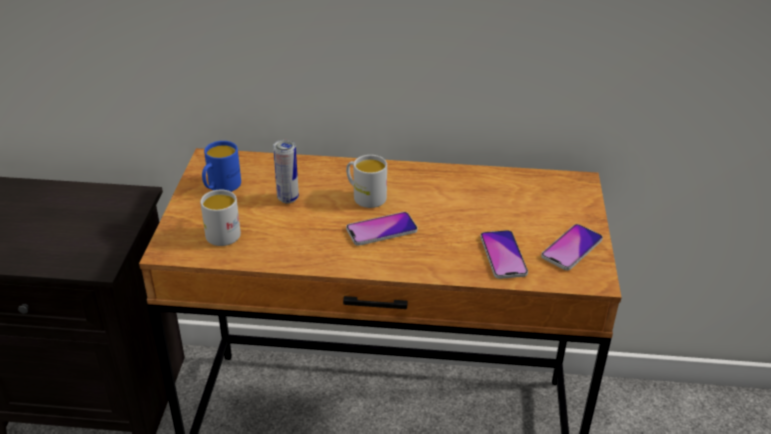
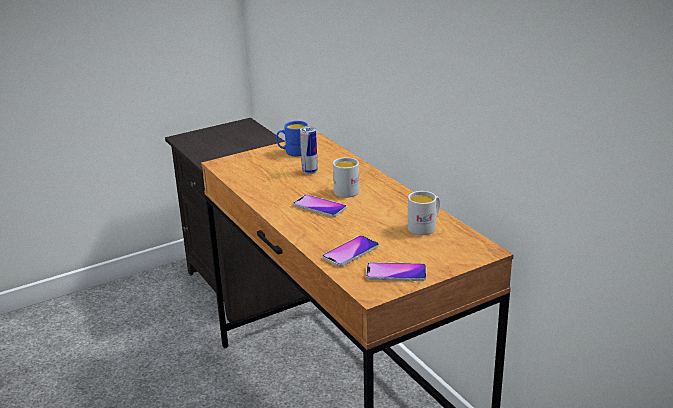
camera: 55 degrees right, 10 degrees down
(223, 231) = (254, 169): white mug -> white mug (425, 227)

